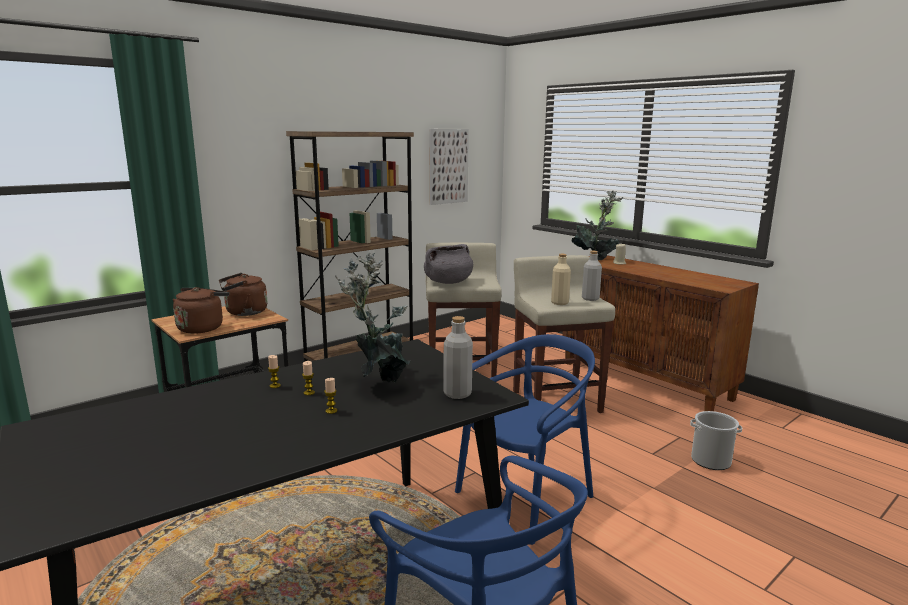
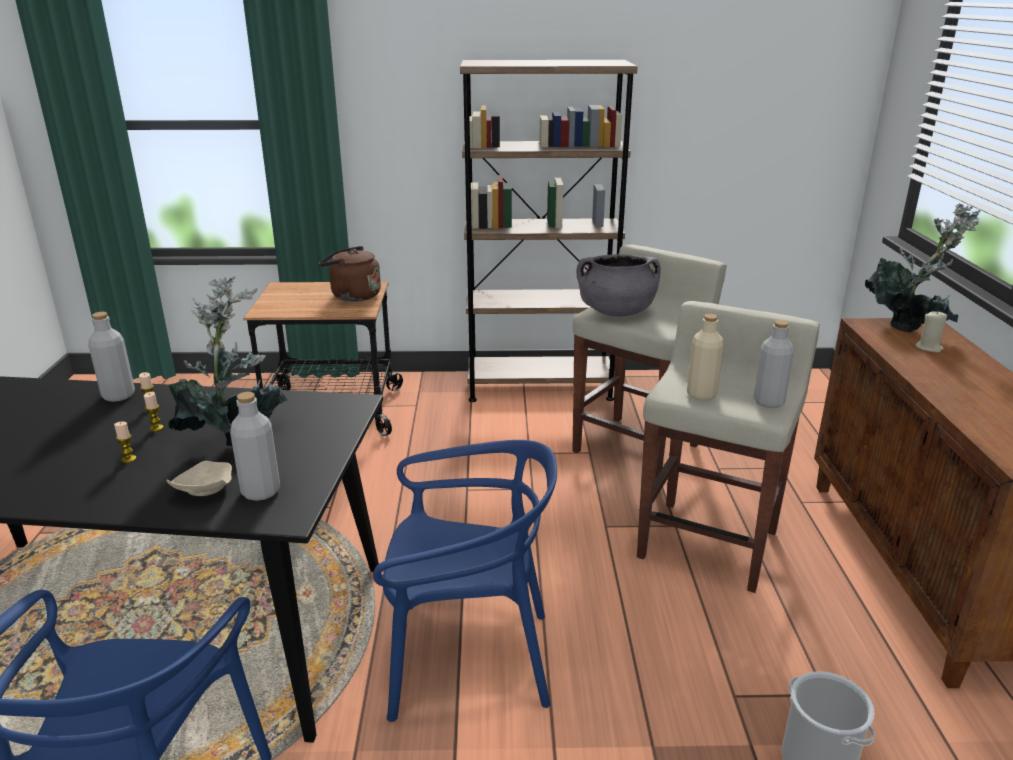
camera: 40 degrees right, 10 degrees up
(202, 328) = (287, 306): brown kettle -> none
(228, 388) = (118, 395): none -> grey bottle
(421, 405) = (203, 489): none -> beige plate
(448, 166) = (749, 117): picture -> none

